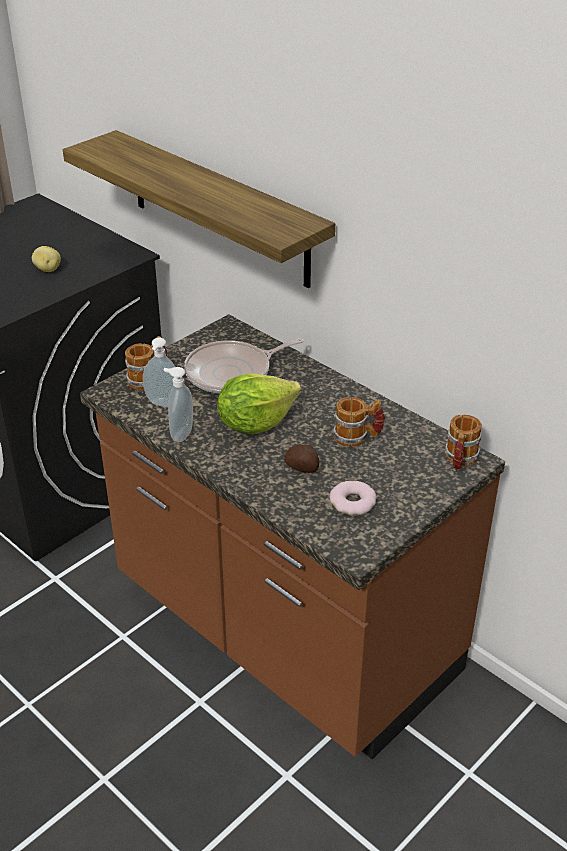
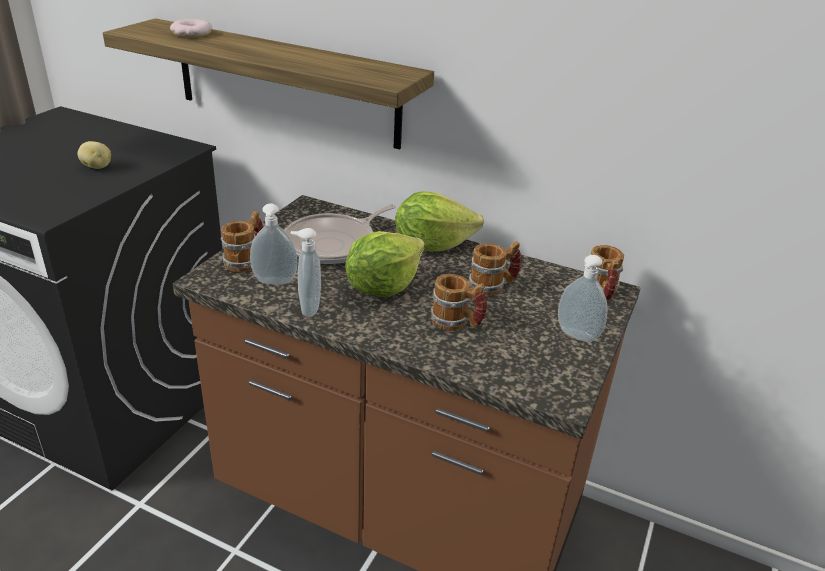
camera: 20 degrees left, 5 degrees down
(302, 468) = (457, 322): potato -> mug
(324, 386) = (432, 244): none -> lettuce
(353, 502) = (528, 347): donut -> donut (192, 33)
(404, 499) = (576, 336): none -> soap dispenser

